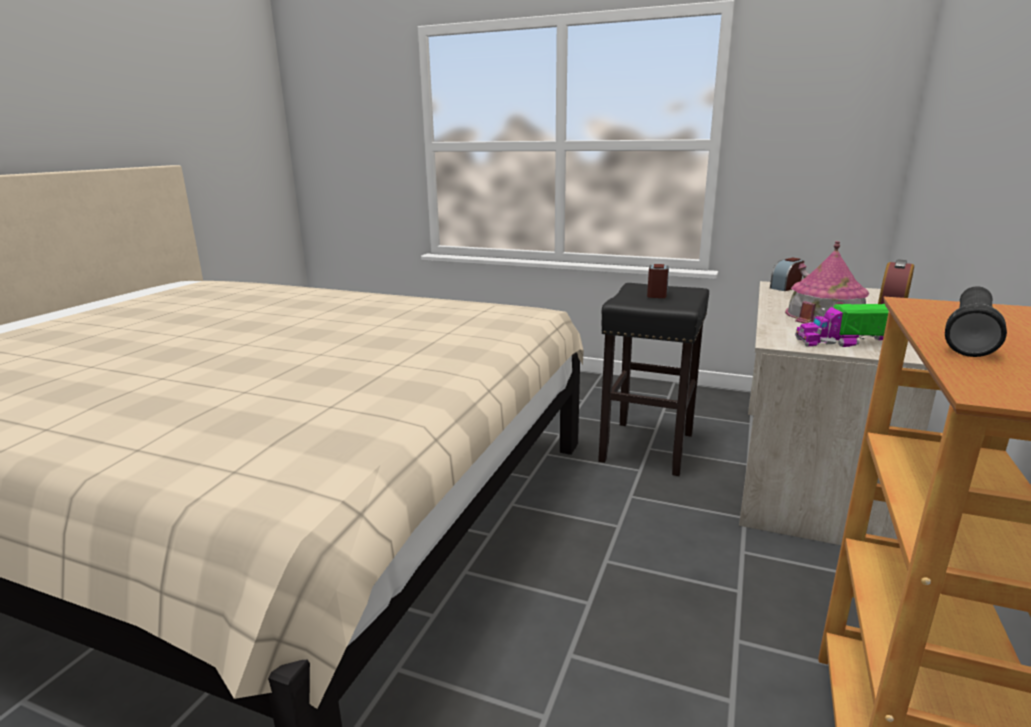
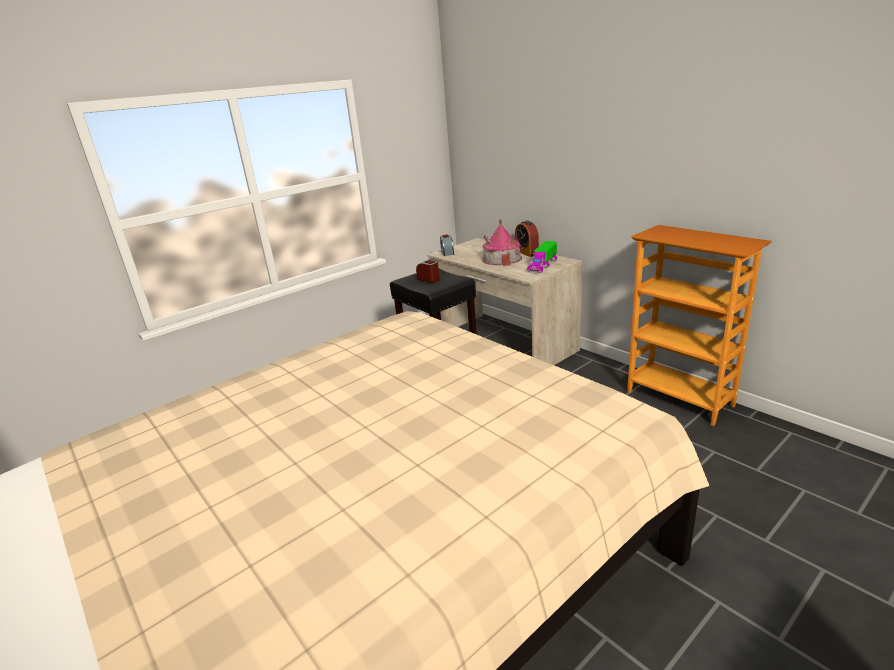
camera: 60 degrees left, 5 degrees up
(970, 336) = (688, 239): black flashlight -> none

